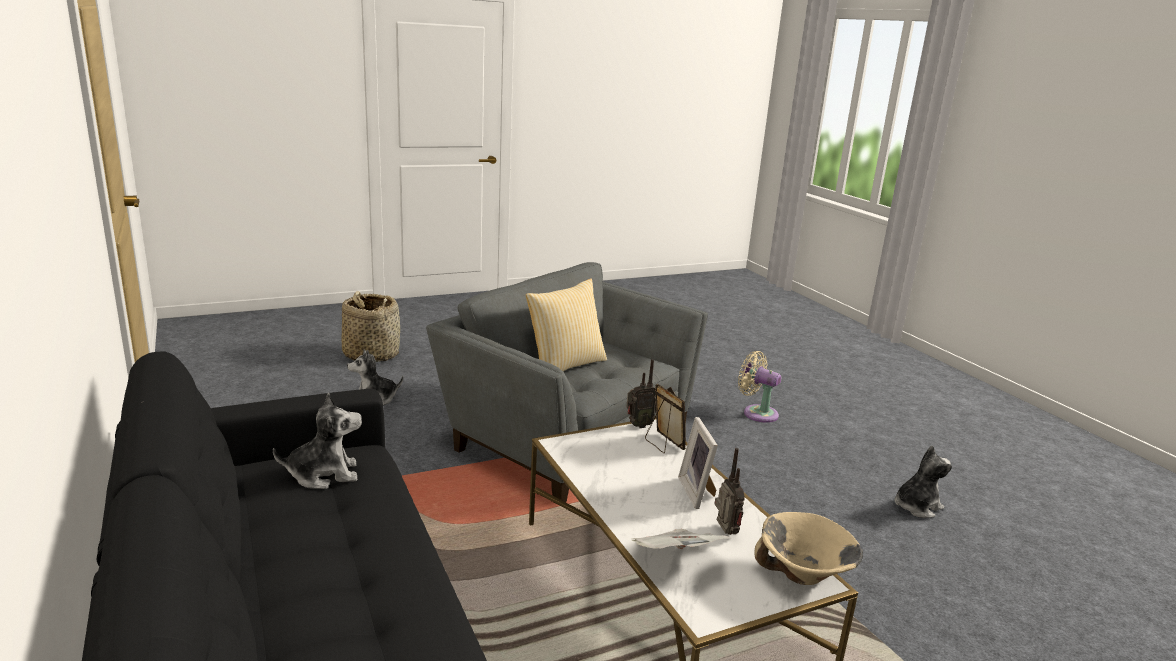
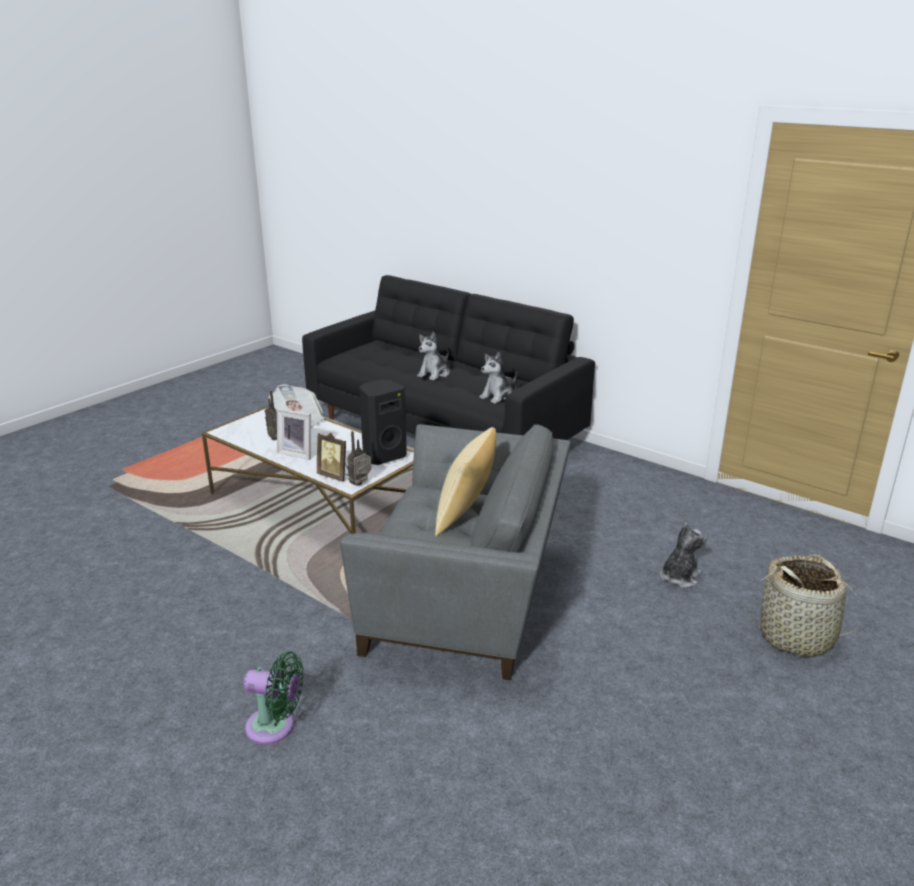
camera: 155 degrees right, 5 degrees up
(586, 452) = (383, 456): none -> black speaker
(698, 492) = (297, 453): picture frame -> picture frame turned 150 degrees clockwise
(757, 413) = (275, 727): beige fan -> green fan
(803, 575) = (230, 431): beige bowl -> none
(916, 506) = (103, 639): plush toy -> plush toy (434, 374)

